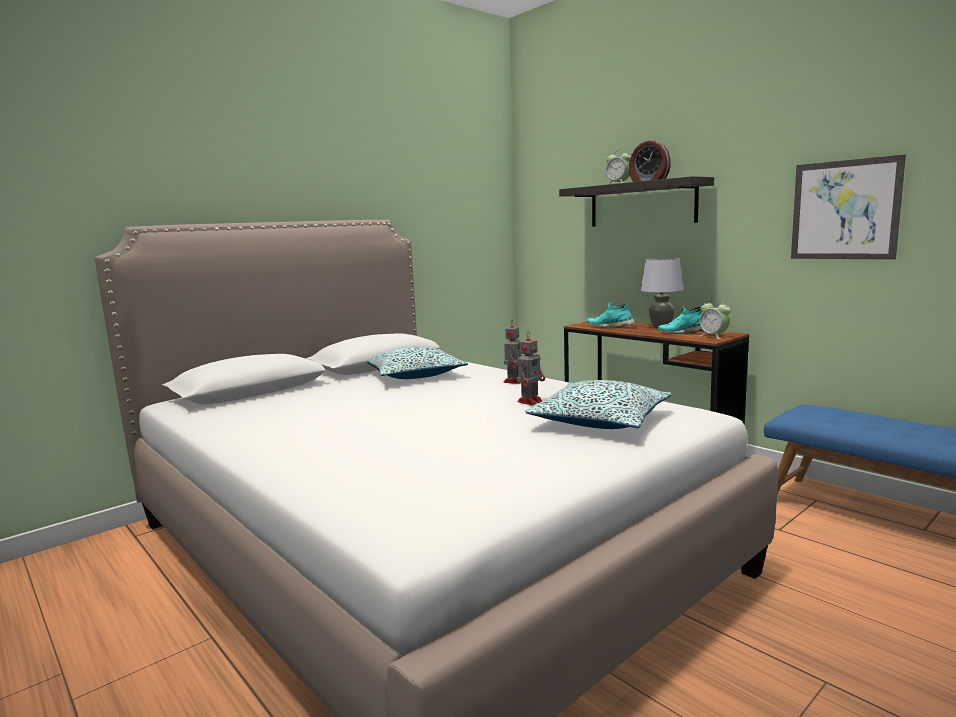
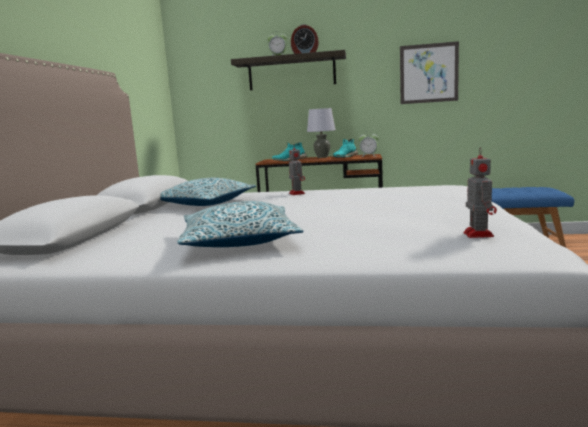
camera: 40 degrees left, 0 degrees up
(530, 401) = (347, 197): toy robot -> toy robot (477, 234)
(600, 421) = (419, 196): pillow -> pillow (239, 241)

